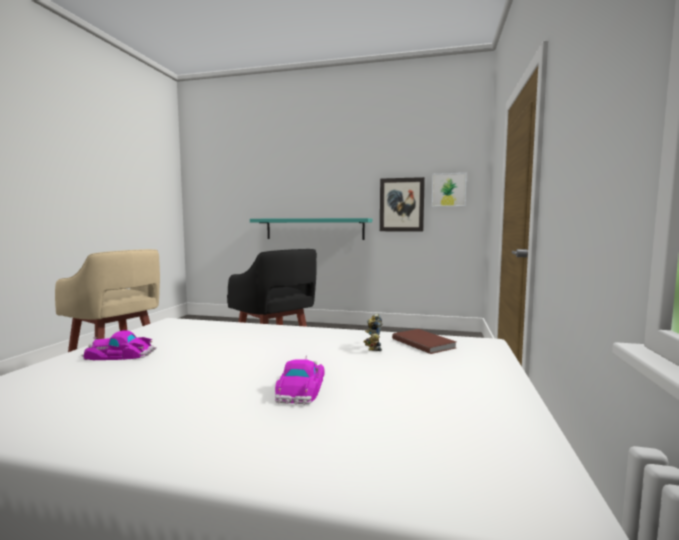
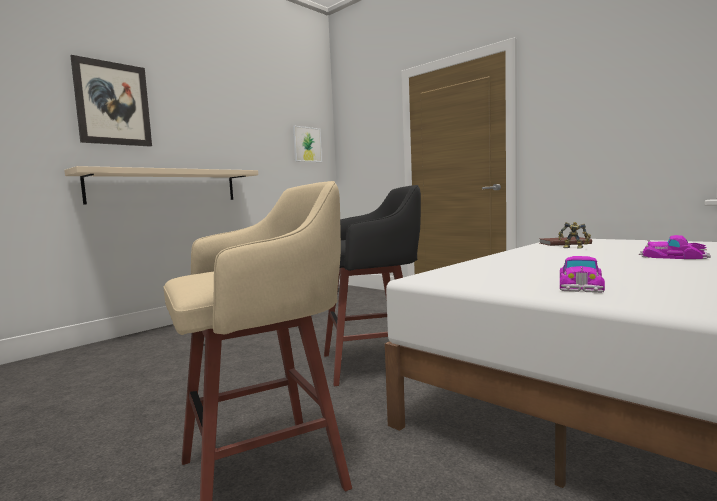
camera: 60 degrees left, 0 degrees up
(314, 229) = (165, 186): turquoise shelf -> beige shelf
(401, 205) = (268, 157): picture -> picture (113, 104)

